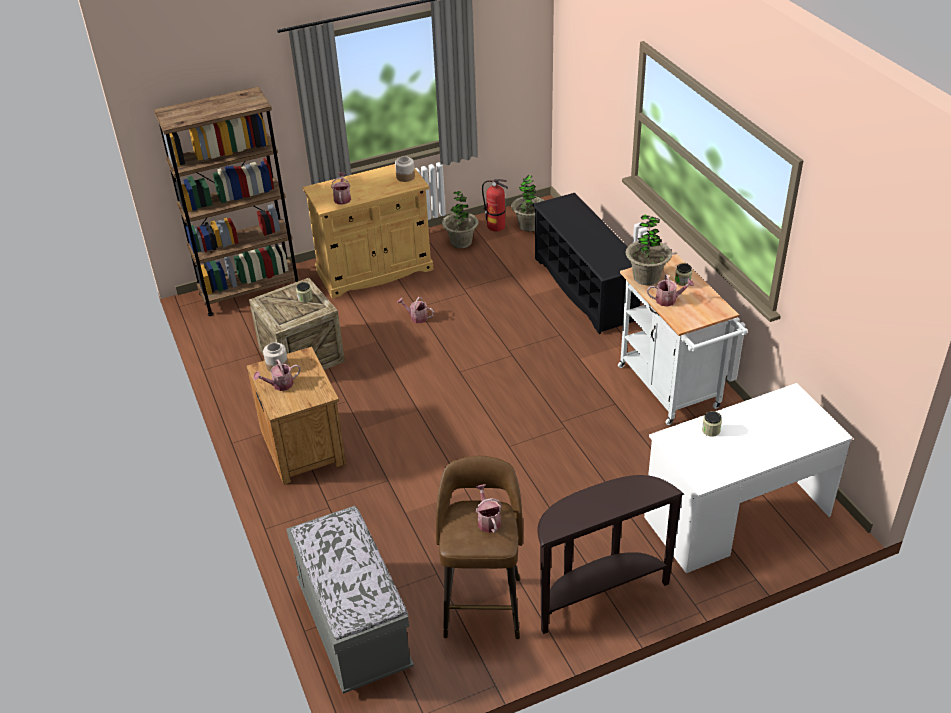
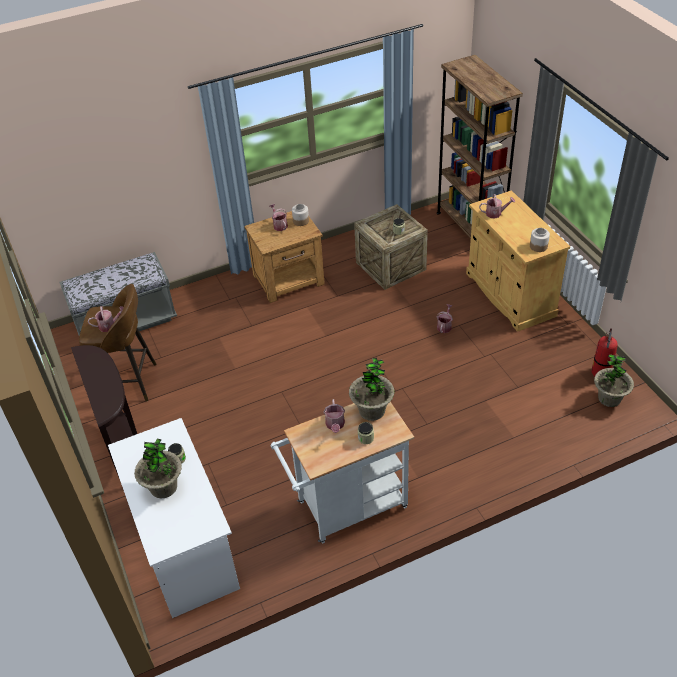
camera: 90 degrees right, 5 degrees up
(461, 242) = (567, 348): potted plant -> potted plant (163, 487)
(585, 288) = (503, 444): black shoe rack -> none

